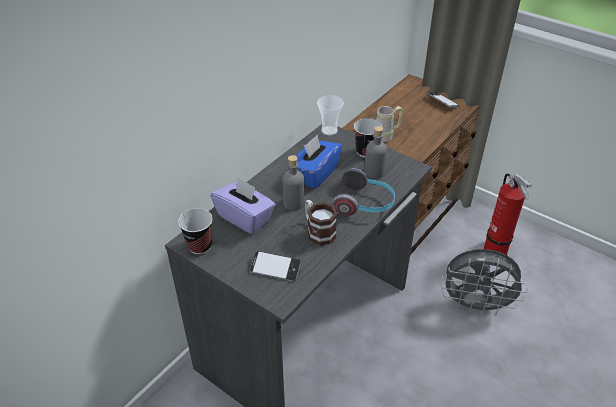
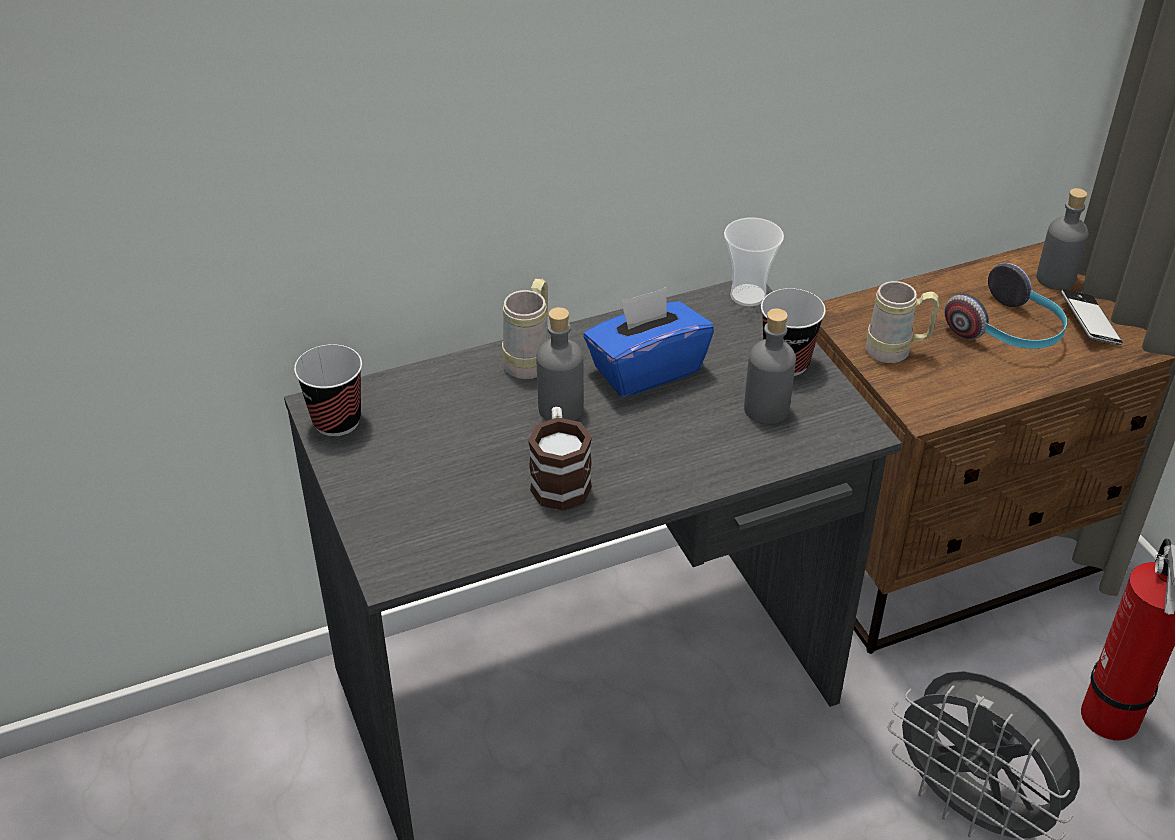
camera: 30 degrees right, 0 degrees up
(245, 218) = (451, 402): purple tissue box -> none
(264, 187) = (531, 359): none -> beige mug
(275, 269) = (428, 514): phone -> none
(365, 204) = (693, 463): headphones -> headphones (1008, 332)
(419, 90) = (1055, 278): none -> grey bottle

